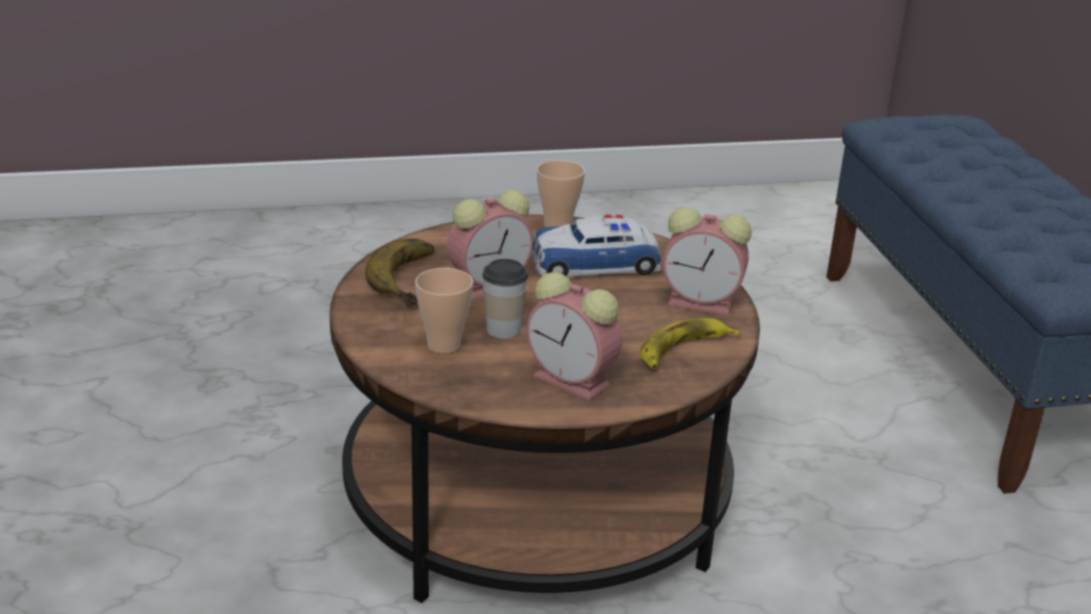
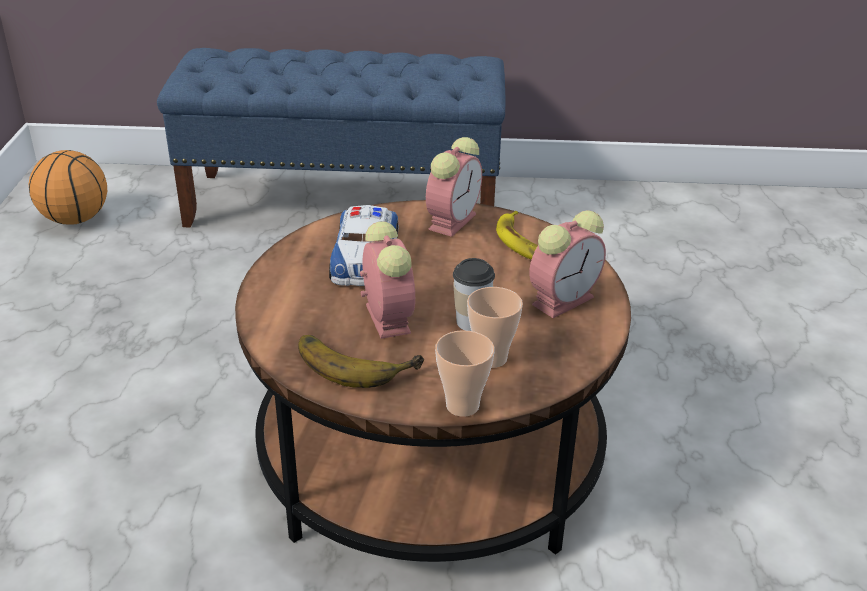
camera: 75 degrees left, 5 degrees up
(558, 226) = (281, 263): cup -> cup (462, 406)
(789, 221) = (75, 219): none -> basketball

